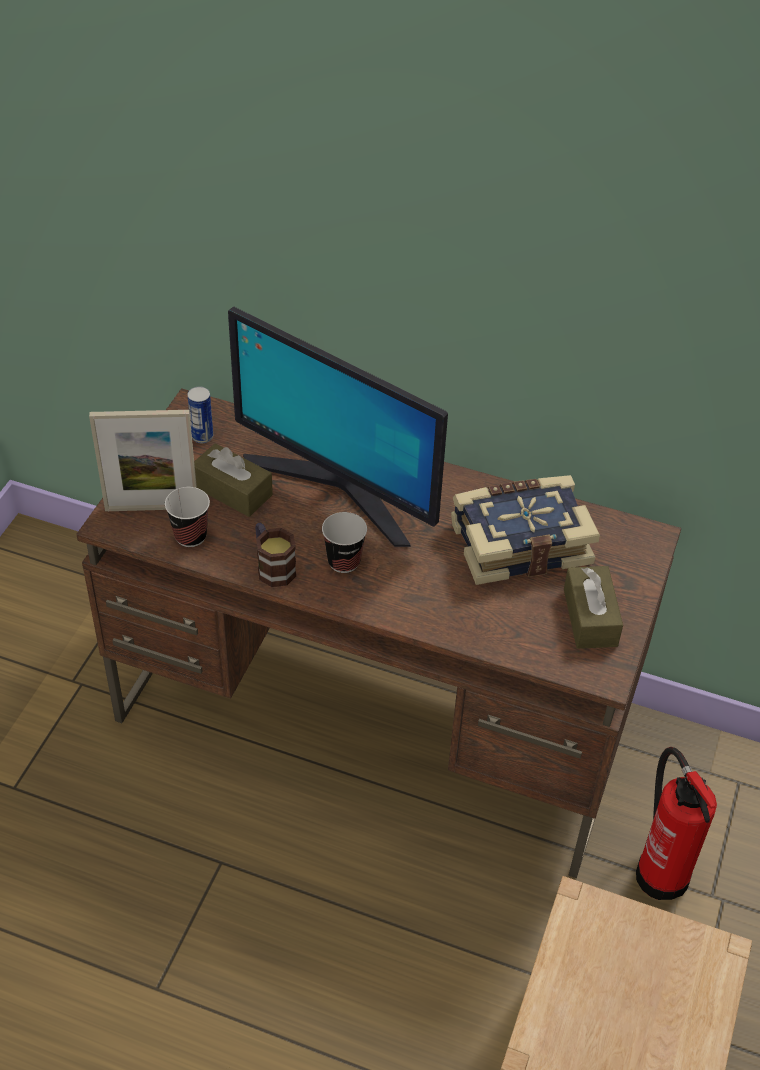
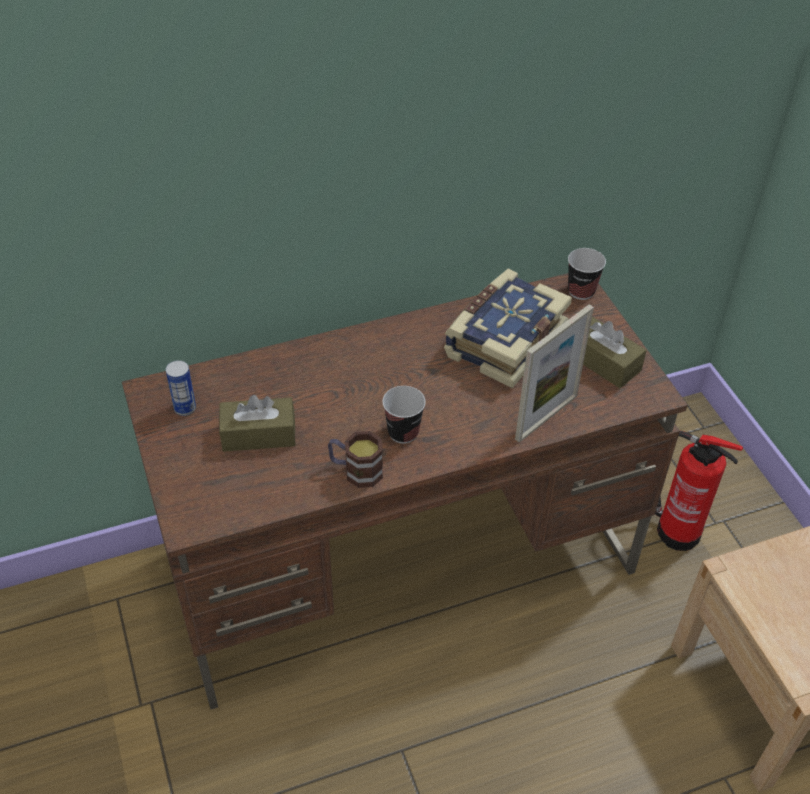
camera: 40 degrees left, 0 degrees up
(152, 508) = (208, 489): picture frame -> picture frame (546, 417)
(190, 536) = (266, 490): cup -> cup (581, 291)
(339, 489) = (338, 382): monitor -> none

